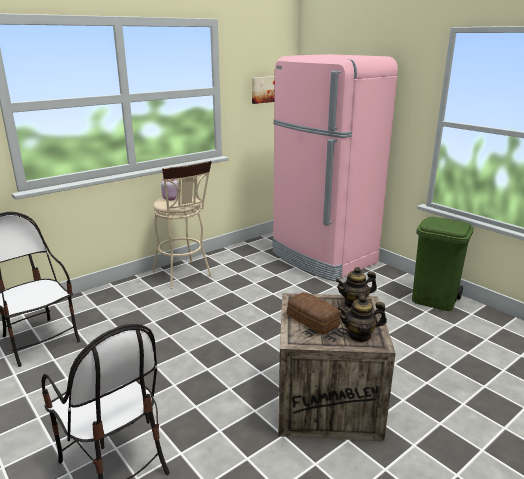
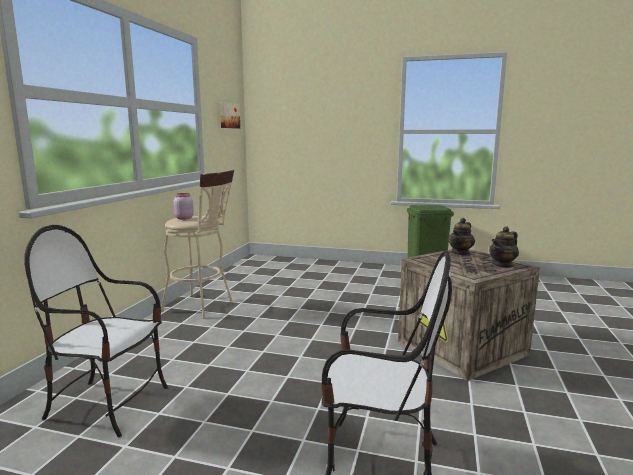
camera: 35 degrees left, 10 degrees down
(313, 321) = (459, 266): bread -> none
(323, 258) = (310, 268): pink fridge -> none

